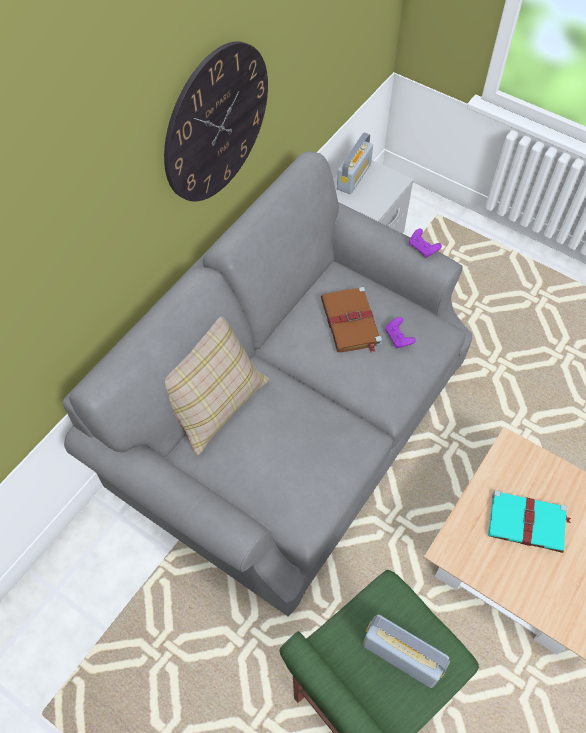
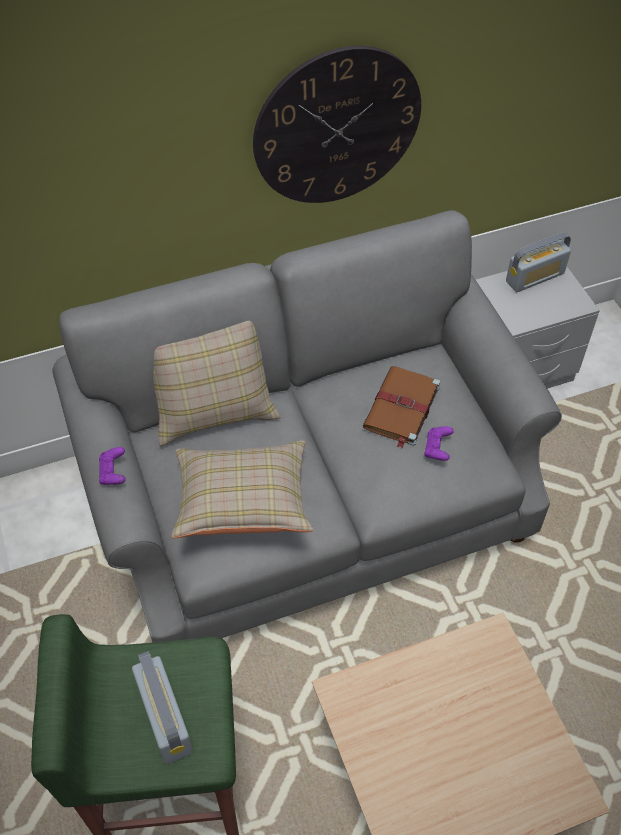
camera: 35 degrees right, 5 degrees down
(298, 460) = (243, 503): none -> beige pillow
(423, 248) = (526, 372): purple game controller -> purple game controller (113, 473)
(528, 523) = (447, 721): turquoise book -> none

